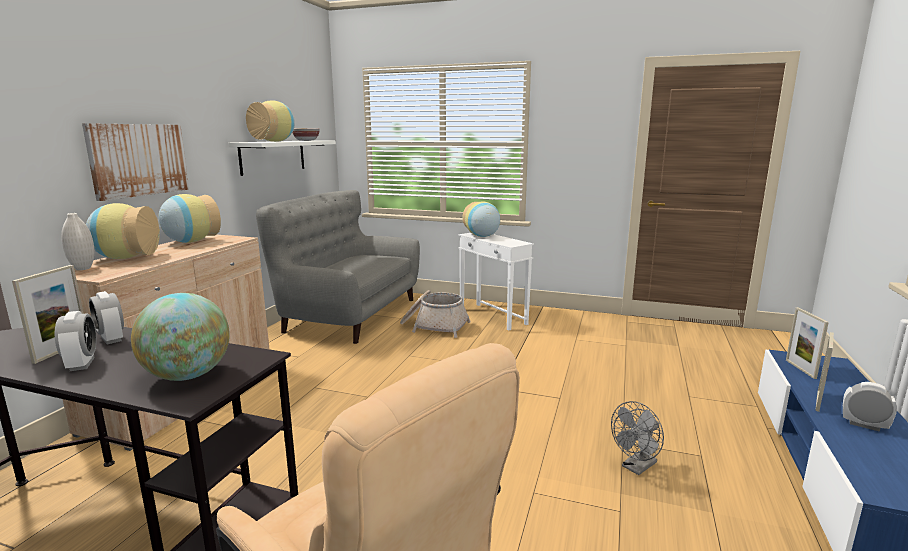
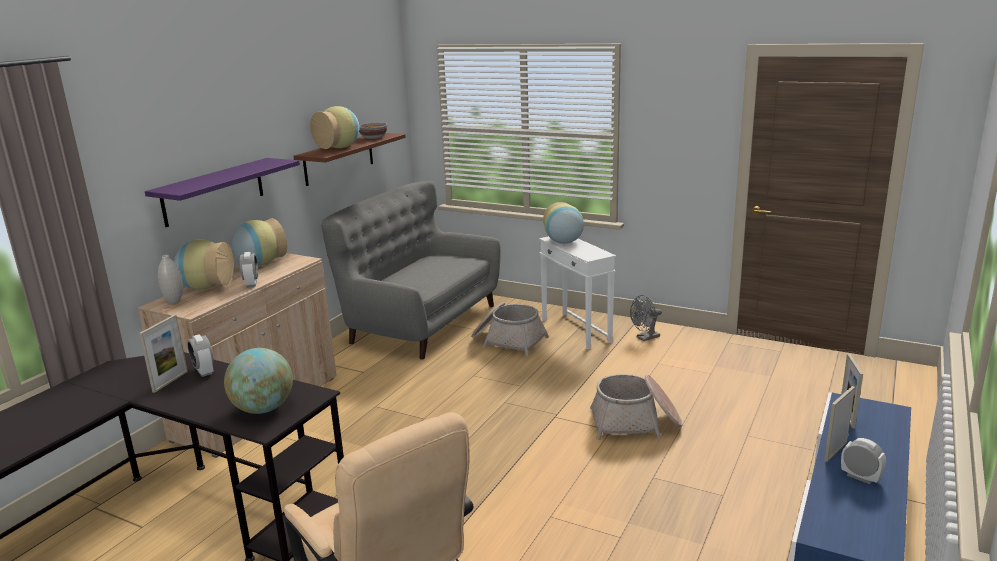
camera: 10 degrees right, 5 degrees up
(82, 364) = (187, 394): alarm clock -> alarm clock (251, 284)
(139, 160) = (214, 191): picture -> purple shelf
(273, 156) = (339, 158): white shelf -> brown shelf
(580, 390) = (635, 423): none -> basket
(636, 467) = (654, 501): grey fan -> grey fan (645, 338)

